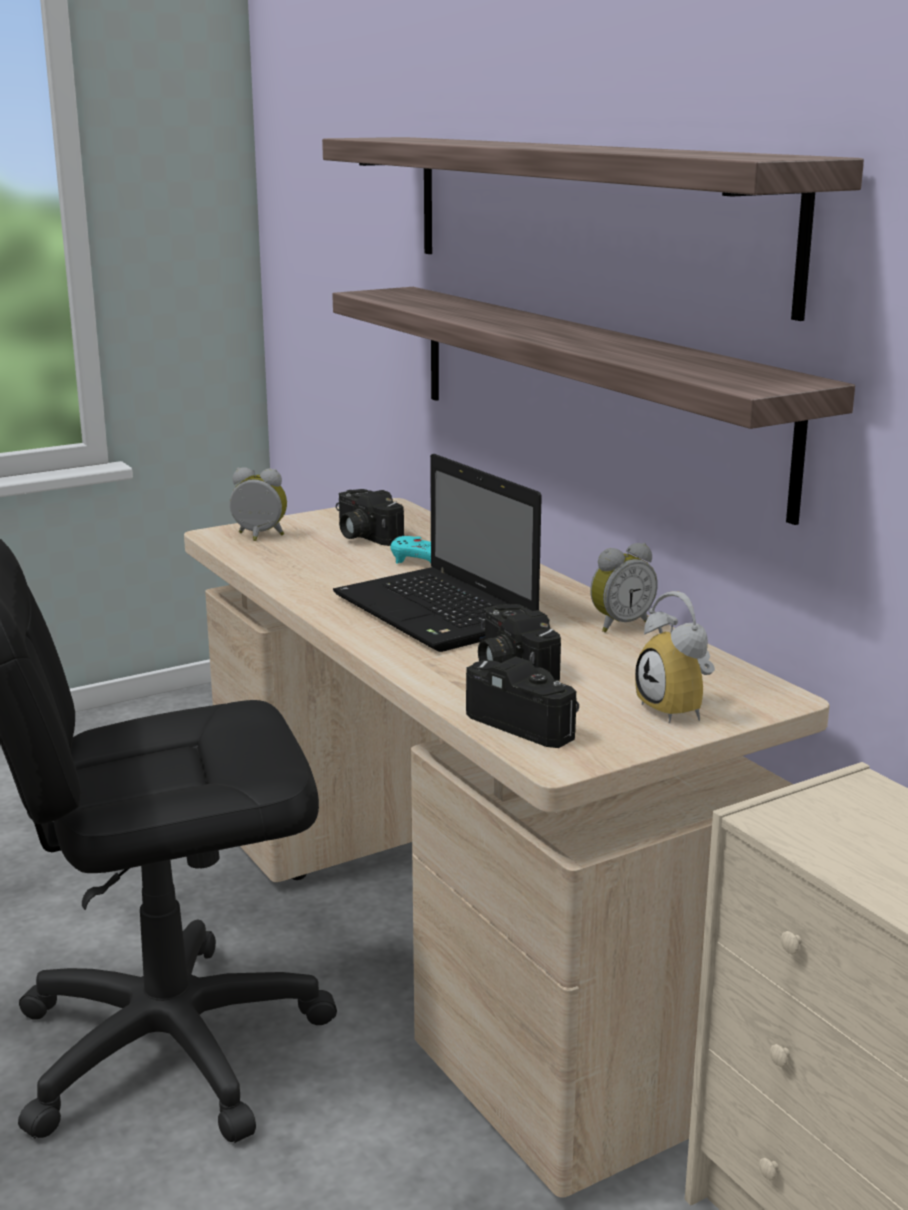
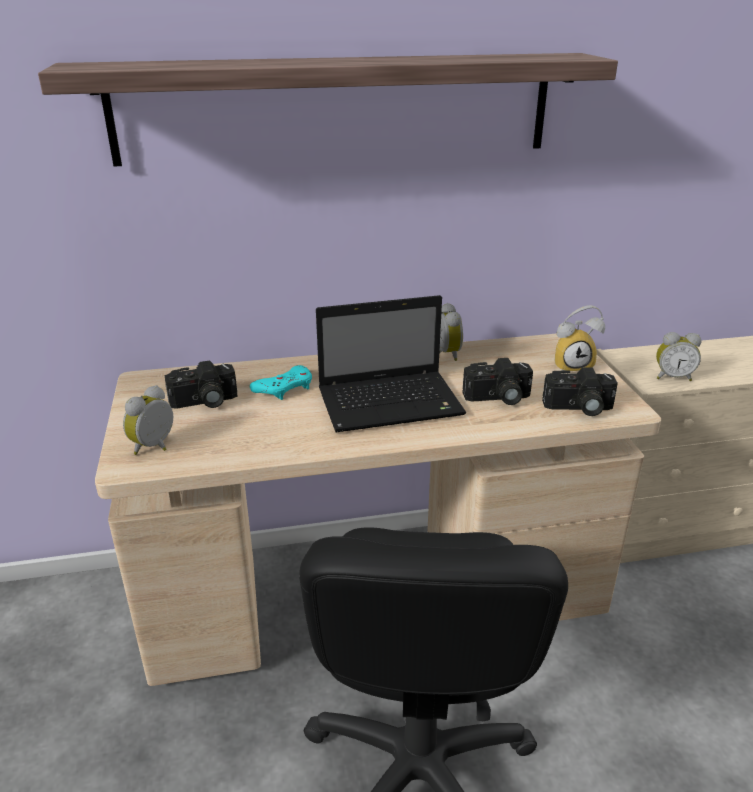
camera: 70 degrees left, 10 degrees up
(529, 722) = (578, 408): camera -> camera turned 150 degrees counterclockwise
(586, 388) = (348, 228): shelf -> none
(824, 839) = (672, 377): none -> alarm clock

